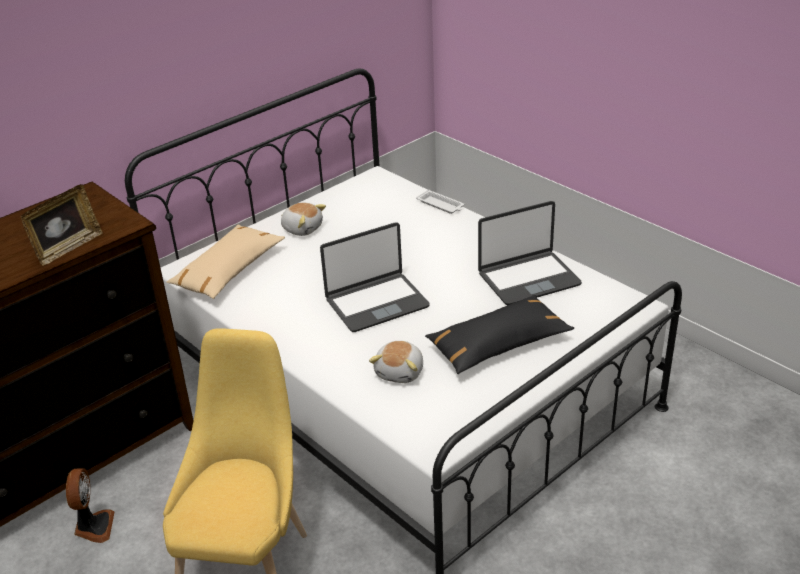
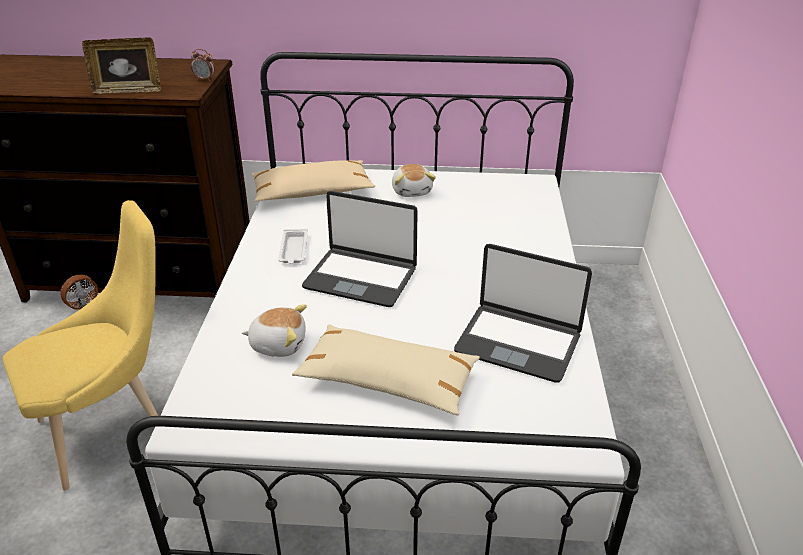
camera: 45 degrees right, 0 degrees up
(115, 206) = (205, 79): none -> alarm clock
(400, 372) = (278, 344): plush toy -> plush toy turned 150 degrees counterclockwise
(441, 205) = (552, 233): white tray -> white tray (293, 250)
(498, 344) = (387, 380): black pillow -> beige pillow

